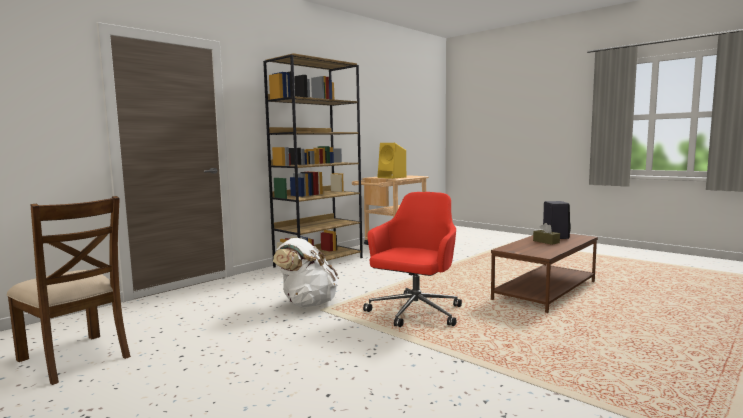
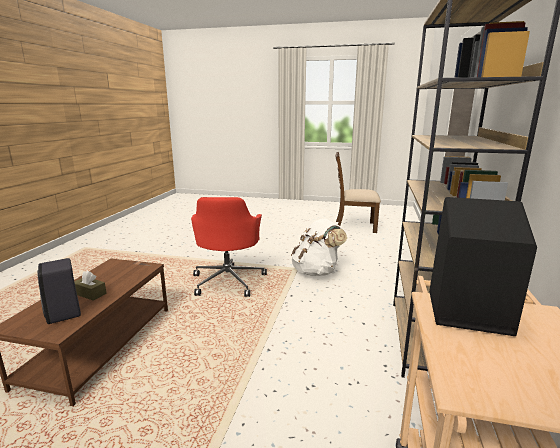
camera: 150 degrees right, 10 degrees up
(392, 177) = (465, 312): yellow speaker -> black speaker

